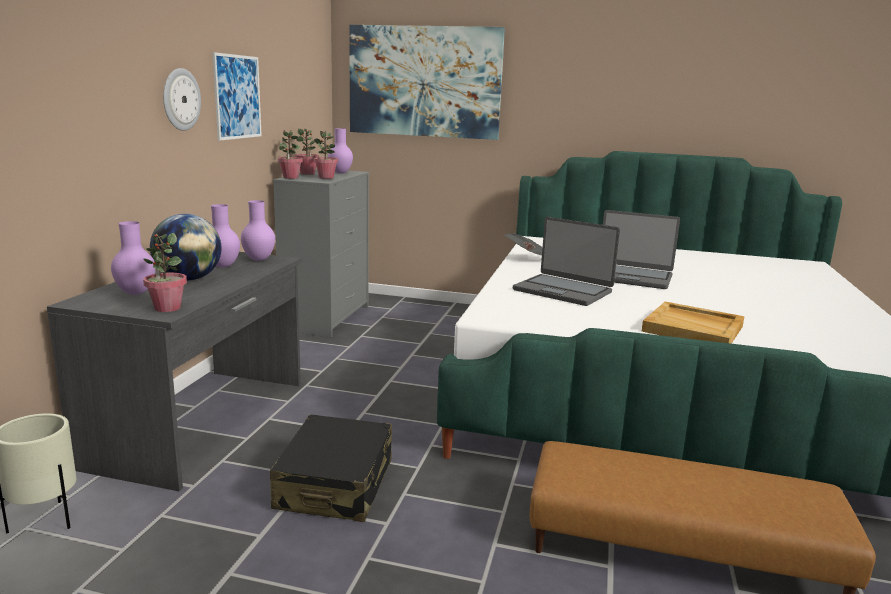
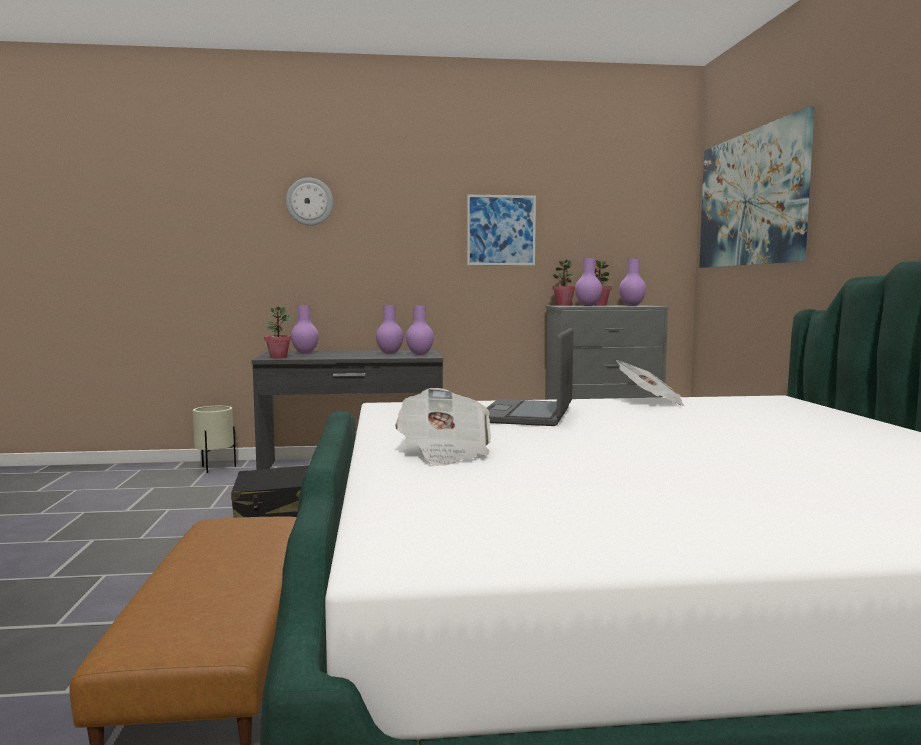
camera: 70 degrees right, 10 degrees down
(180, 99) = (421, 231): wall clock -> wall clock (309, 201)
(188, 279) = (347, 354): globe -> none
(326, 178) = (587, 306): potted plant -> purple vase
(631, 277) = (662, 430): laptop -> none
(694, 329) = (444, 453): beige tray -> newspaper

